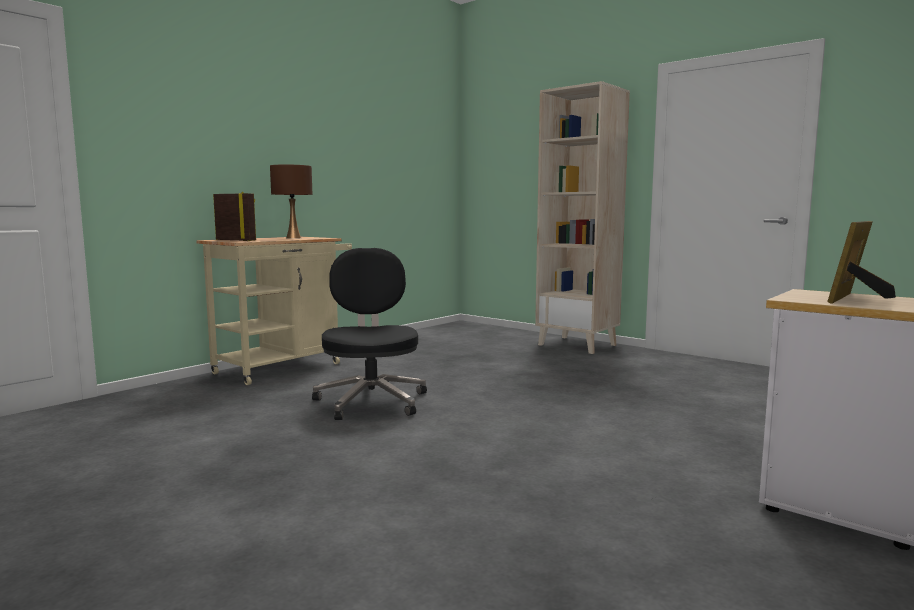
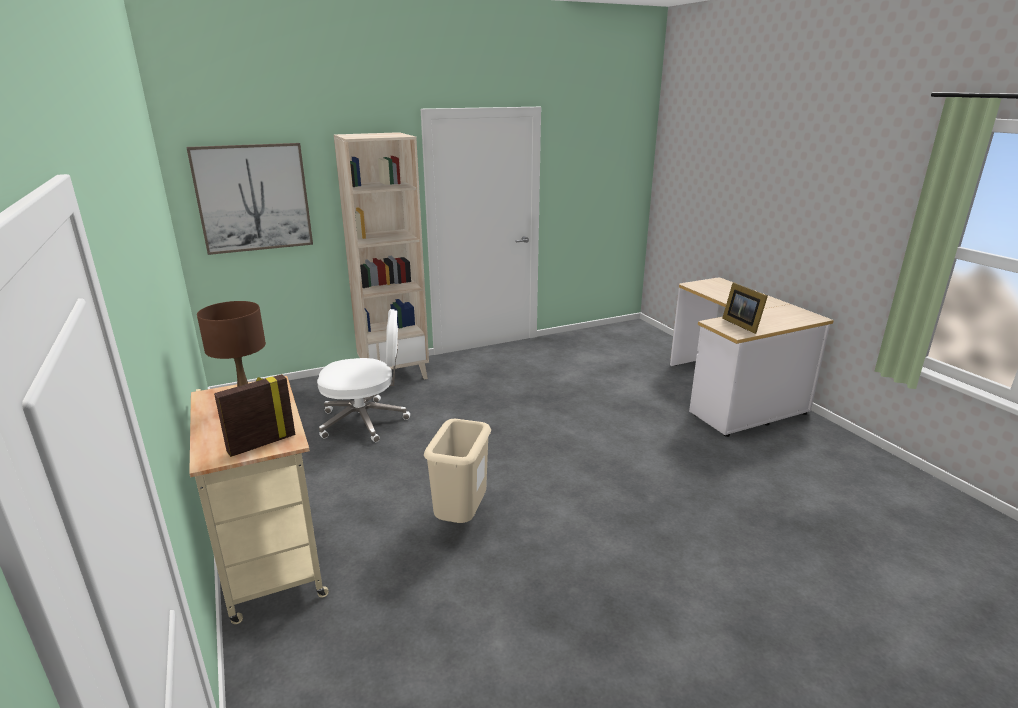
camera: 65 degrees left, 15 degrees up
(371, 401) = (460, 518): black office chair -> beige trash can
(484, 352) = (365, 421): none -> white office chair
(508, 158) = (253, 198): none -> picture

